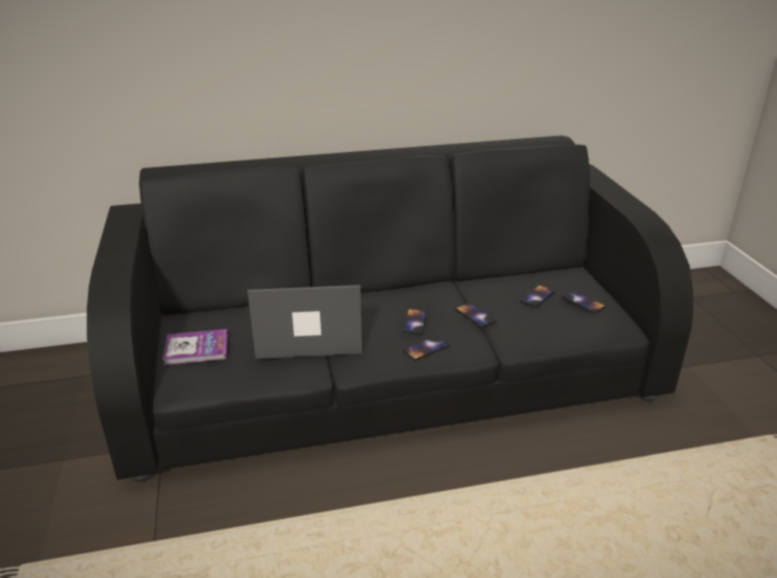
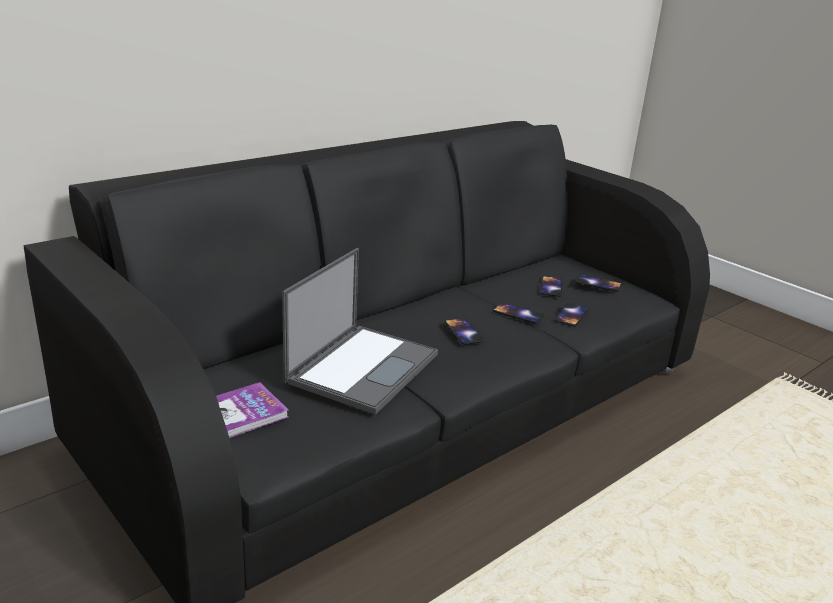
camera: 30 degrees left, 5 degrees down
(308, 334) = (363, 367): laptop -> laptop turned 150 degrees clockwise
(426, 348) = (503, 354): phone -> phone (571, 315)

